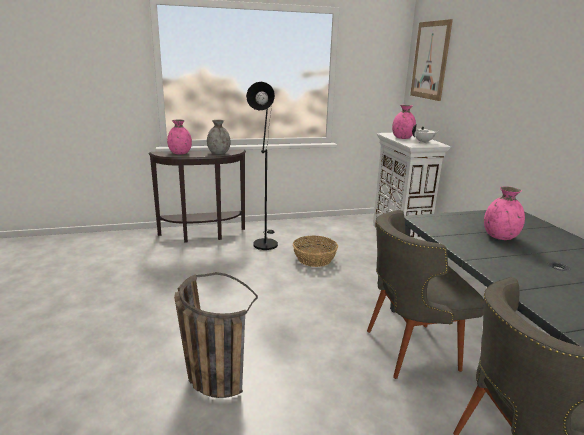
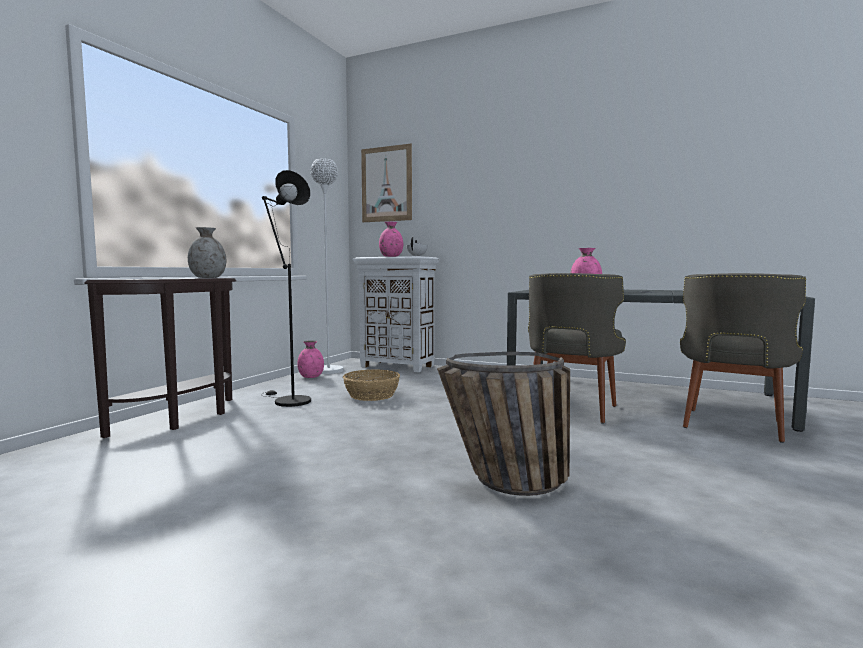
camera: 50 degrees left, 15 degrees down
(180, 153) = (151, 278): pink vase -> pink vase (311, 377)
(344, 222) = (328, 371): none -> white floor lamp

